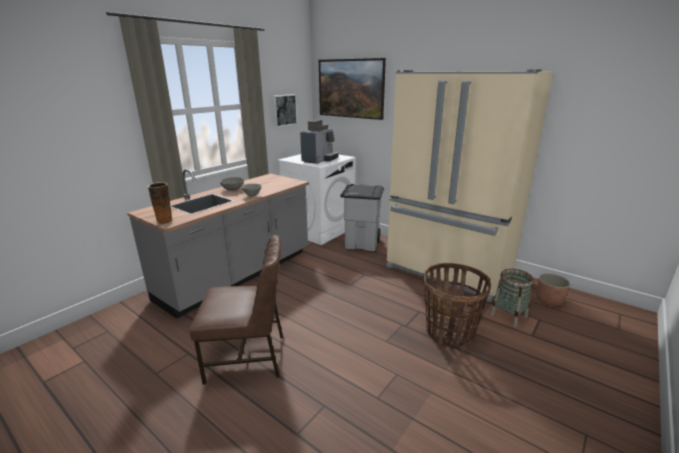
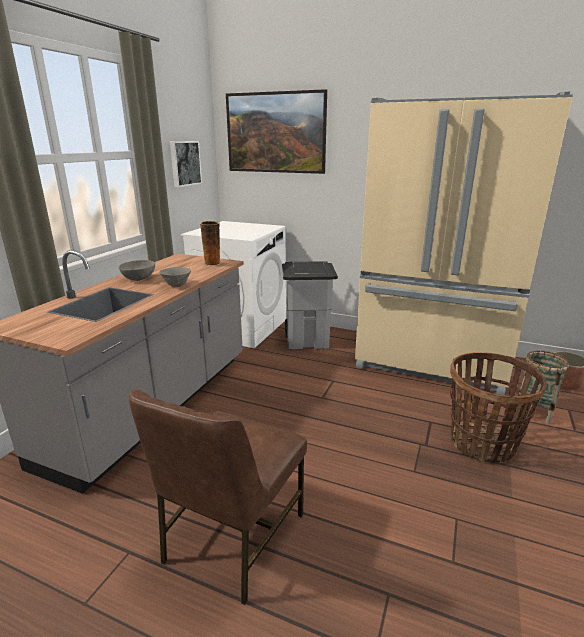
camera: 15 degrees left, 0 degrees up
(165, 221) = (57, 337): vase -> vase (213, 263)
(248, 357) = (232, 538): brown chair -> brown chair turned 135 degrees clockwise
(320, 160) = (242, 231): coffee machine -> none

